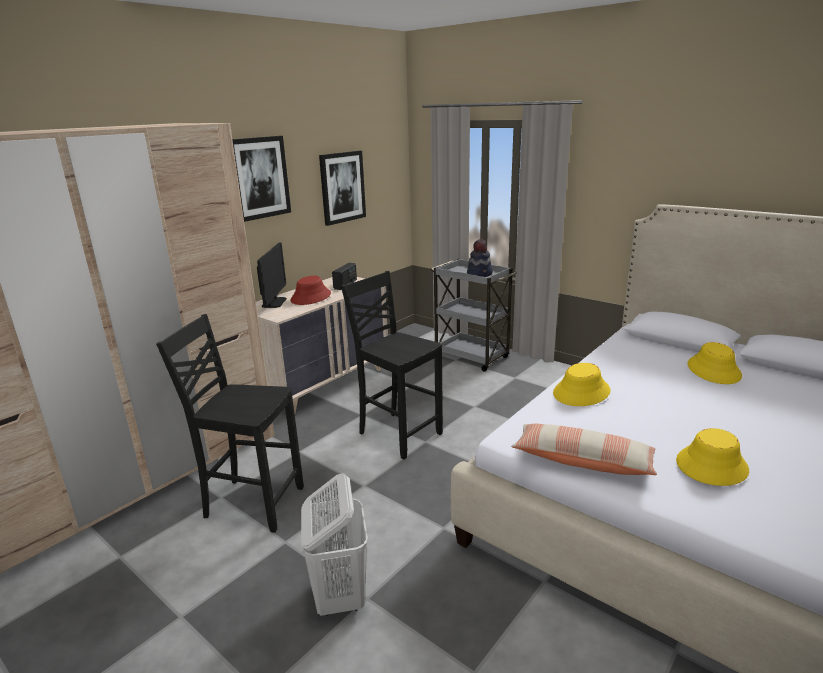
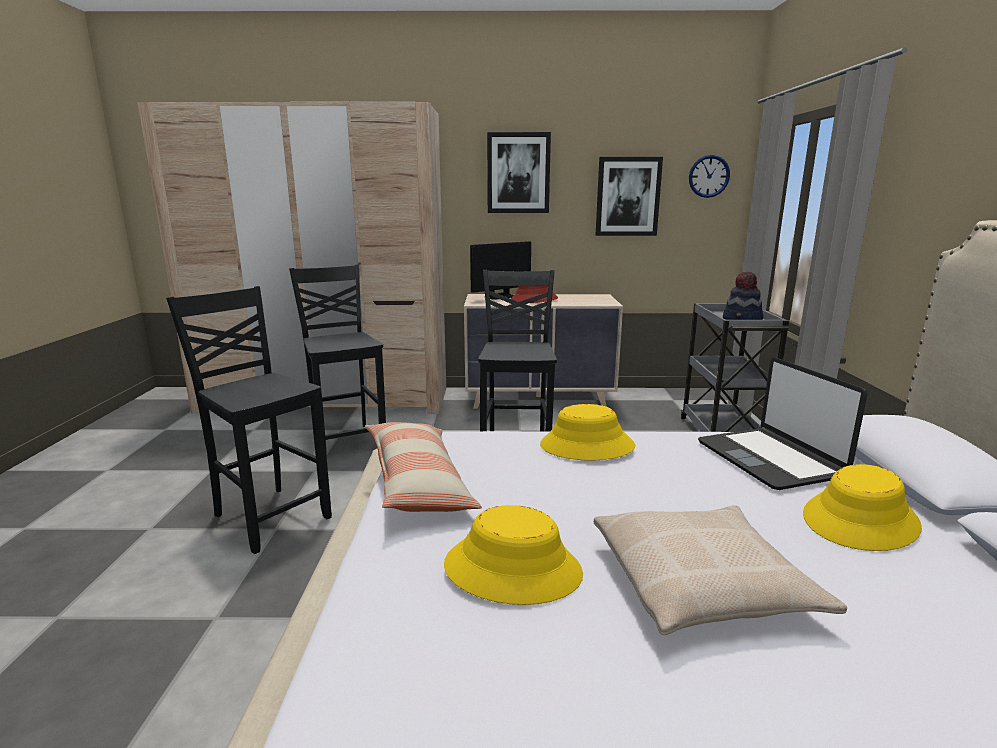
camera: 50 degrees right, 5 degrees down
(340, 596) = (270, 516): white laundry basket -> black chair
(345, 284) = (586, 299): radio -> none
(388, 163) = (709, 176): none -> wall clock
(639, 358) = (770, 459): none -> laptop
(747, 425) = (702, 583): none -> beige pillow

